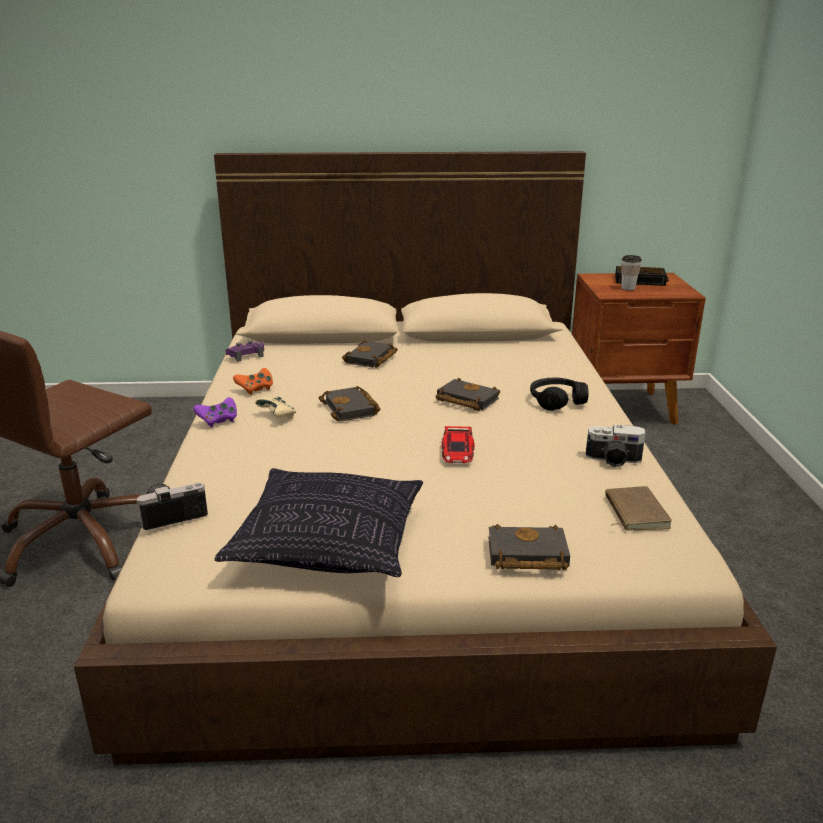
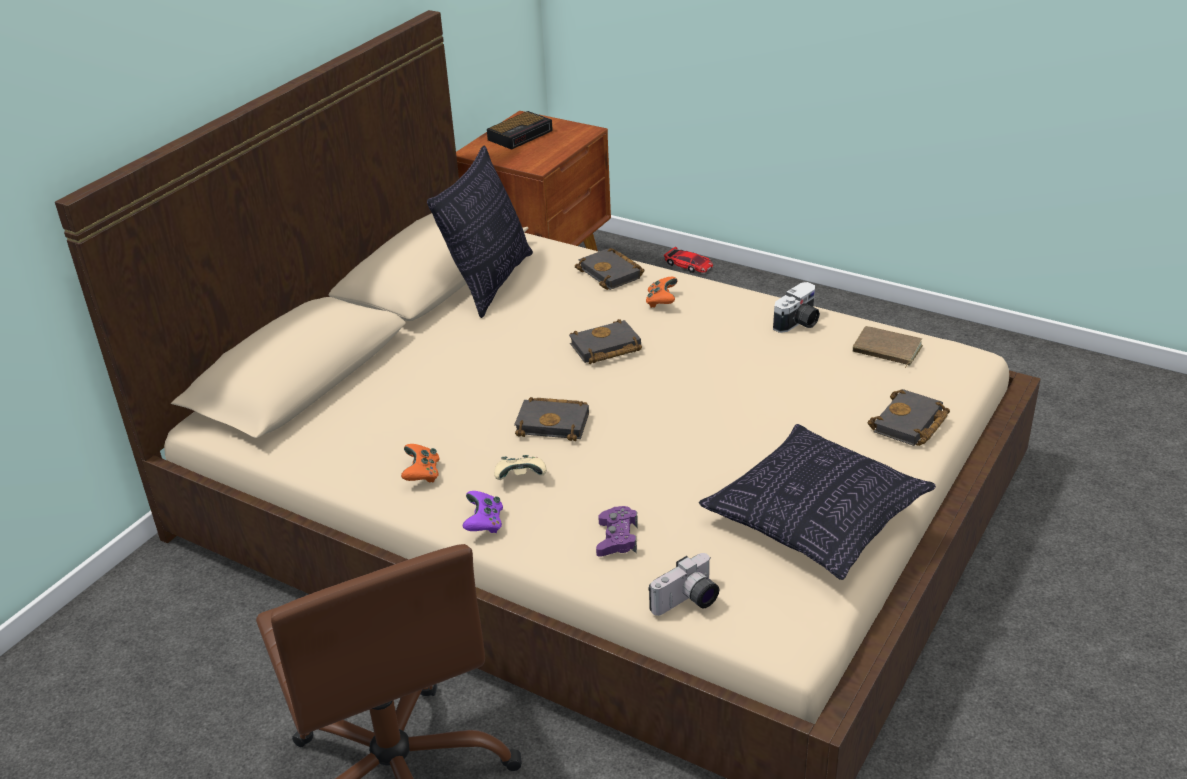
camera: 55 degrees left, 10 degrees up
(173, 514) = (688, 602): camera -> camera turned 135 degrees counterclockwise
(246, 355) = (303, 454): purple game controller -> purple game controller (617, 538)
(371, 359) = (430, 368): black book -> black book (612, 274)
(457, 450) = (708, 392): toy car -> toy car (689, 265)
(493, 346) = (490, 283): none -> pillow
(557, 401) = (661, 301): black headphones -> orange game controller
(628, 288) = (534, 150): cup -> none

